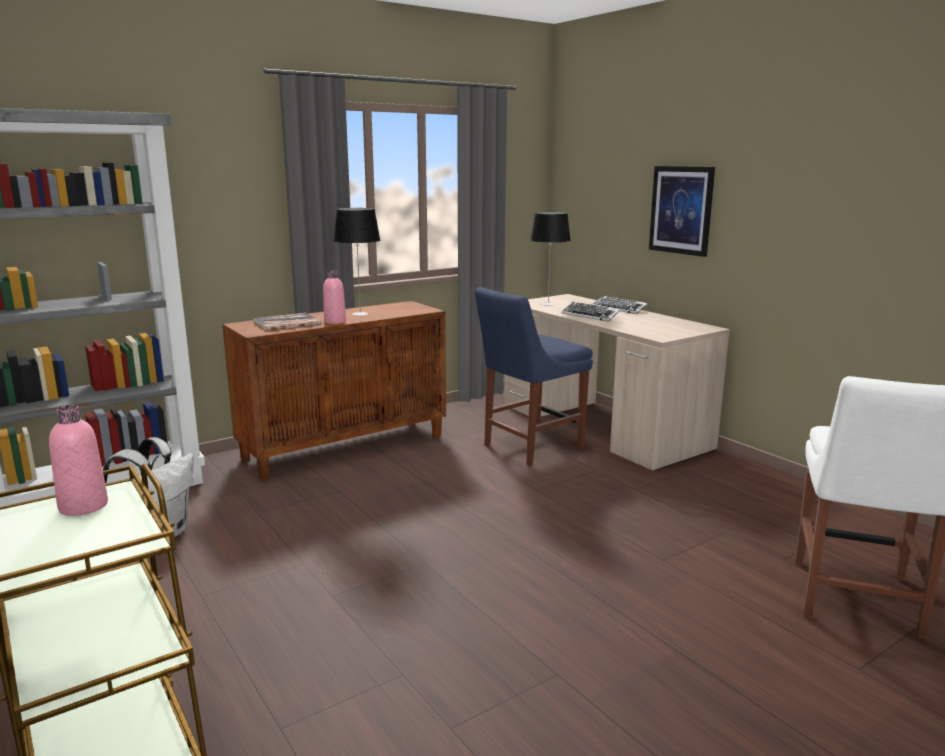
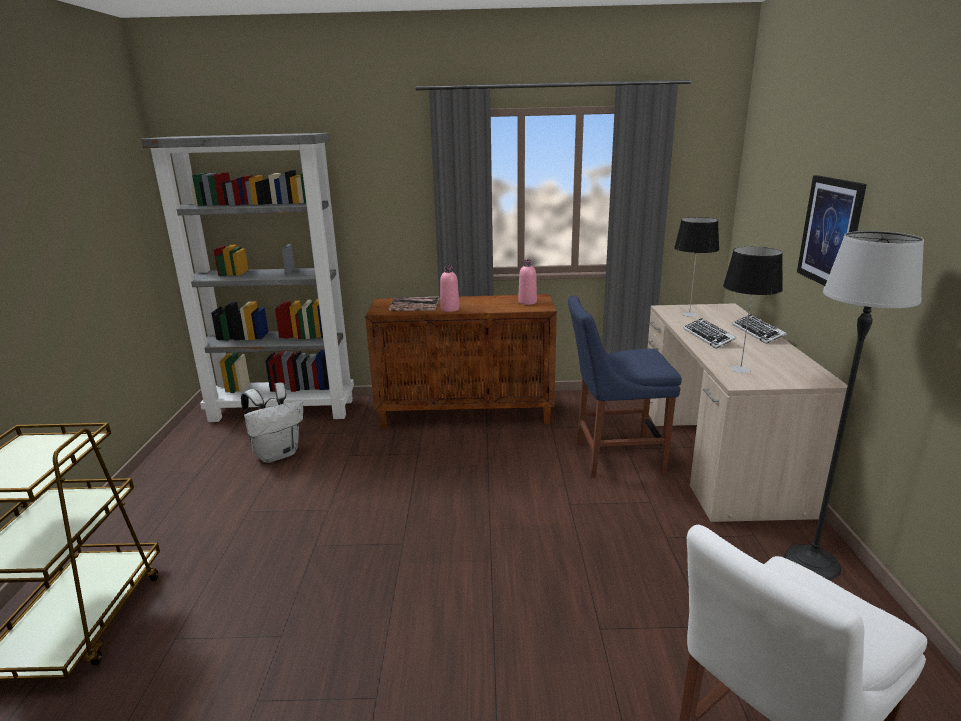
camera: 35 degrees right, 5 degrees up
(83, 506) = (56, 447): pink bottle -> pink bottle (527, 302)
(360, 313) = (483, 303): table lamp -> table lamp (740, 369)
(740, 474) = (812, 562): none -> floor lamp

